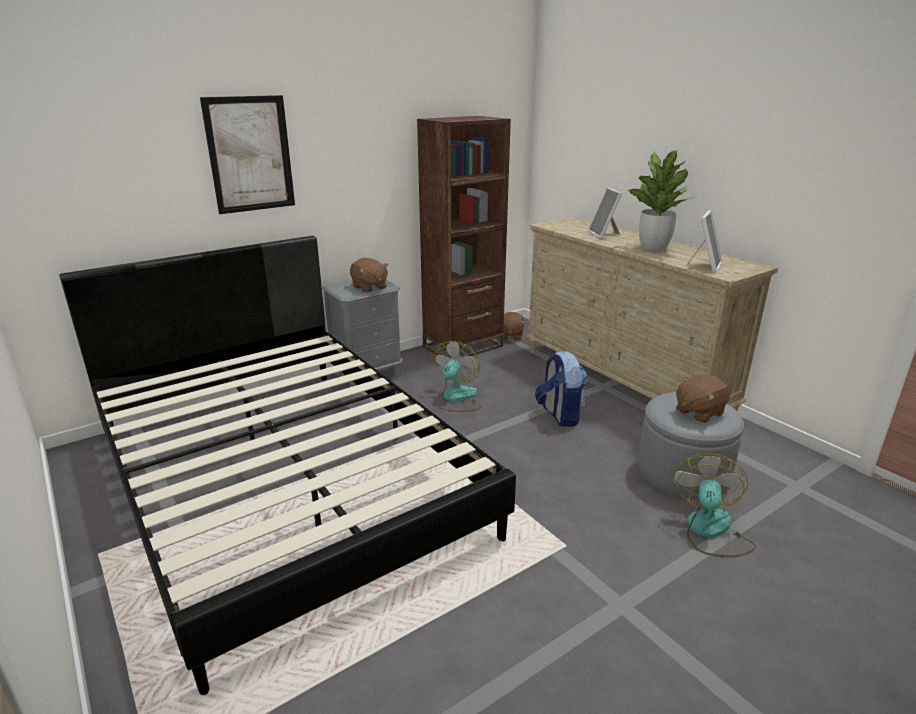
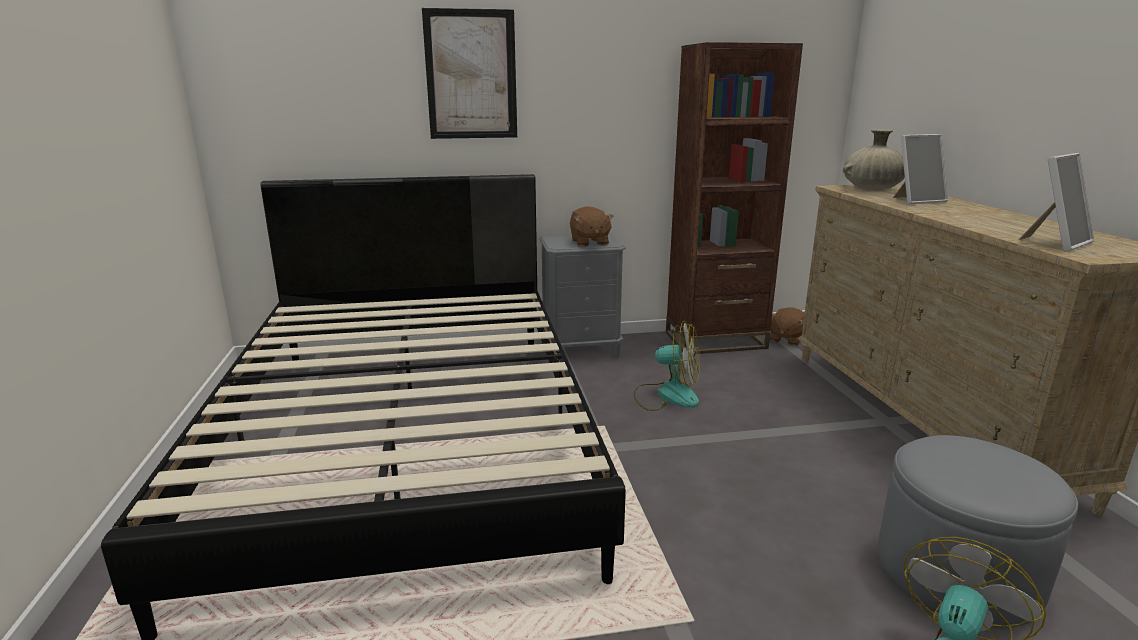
camera: 25 degrees right, 5 degrees down
(456, 398) = (667, 395): fan -> fan turned 60 degrees clockwise
(559, 415) = (795, 444): backpack -> none
(568, 225) = (871, 189): none -> beige vase
(604, 234) = (916, 200): picture frame -> picture frame turned 120 degrees counterclockwise
(653, 248) = (981, 219): potted plant -> none
(698, 412) = (987, 473): brown plush toy -> none

